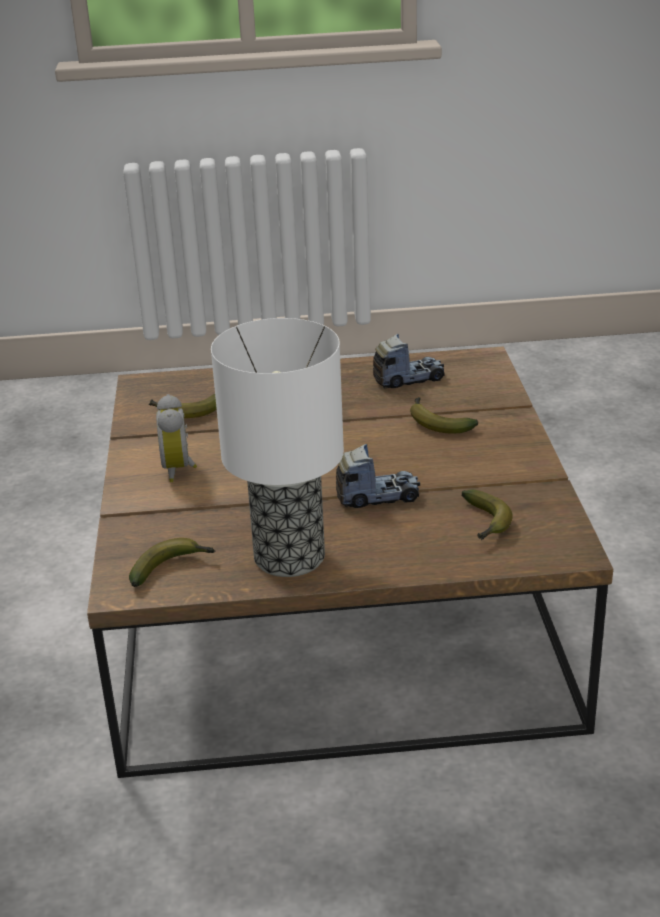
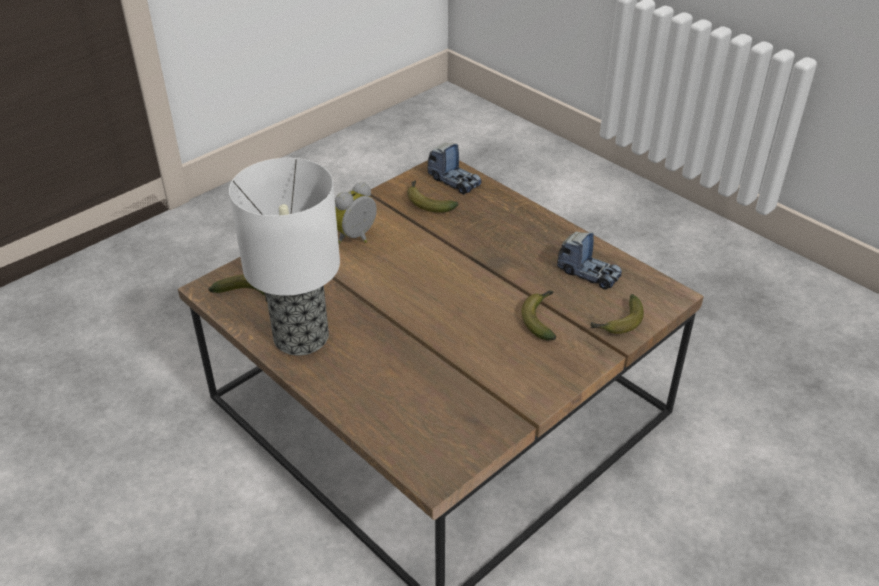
camera: 50 degrees right, 10 degrees up
(377, 496) = (410, 339): toy truck -> toy truck (454, 181)
(485, 524) = (427, 410): banana -> banana (618, 323)

